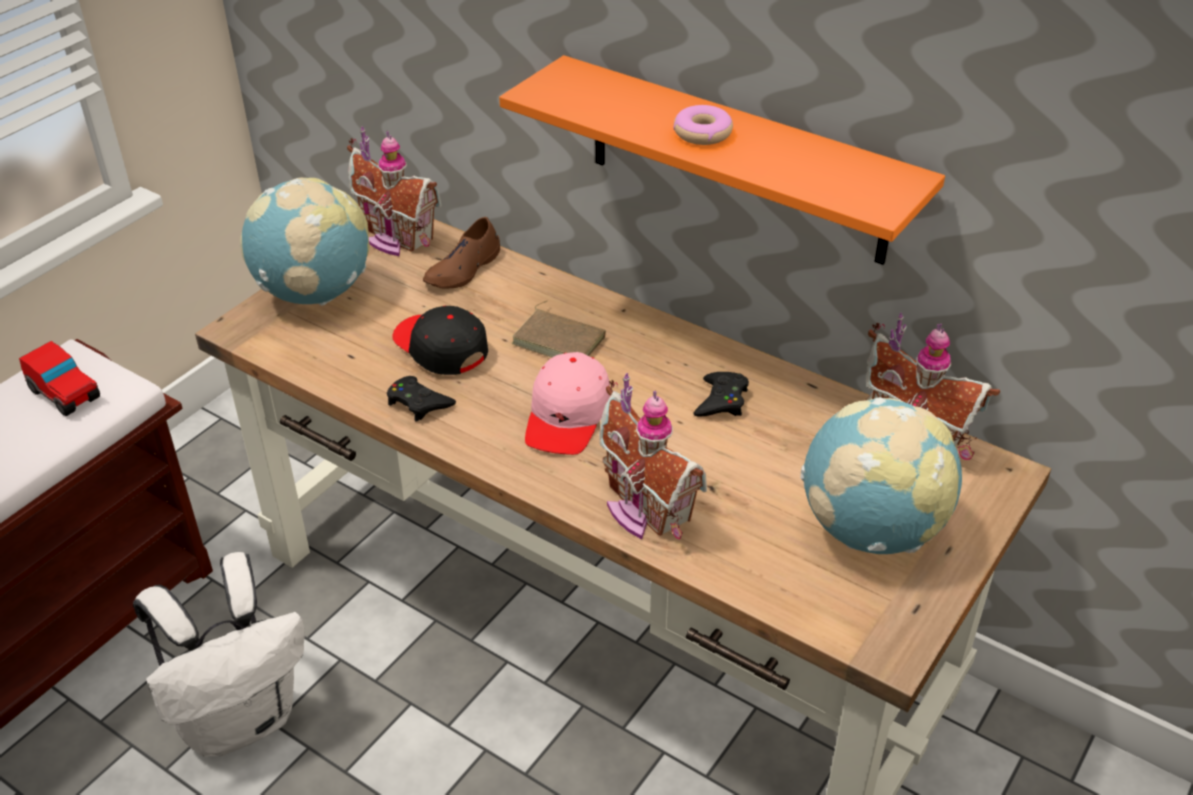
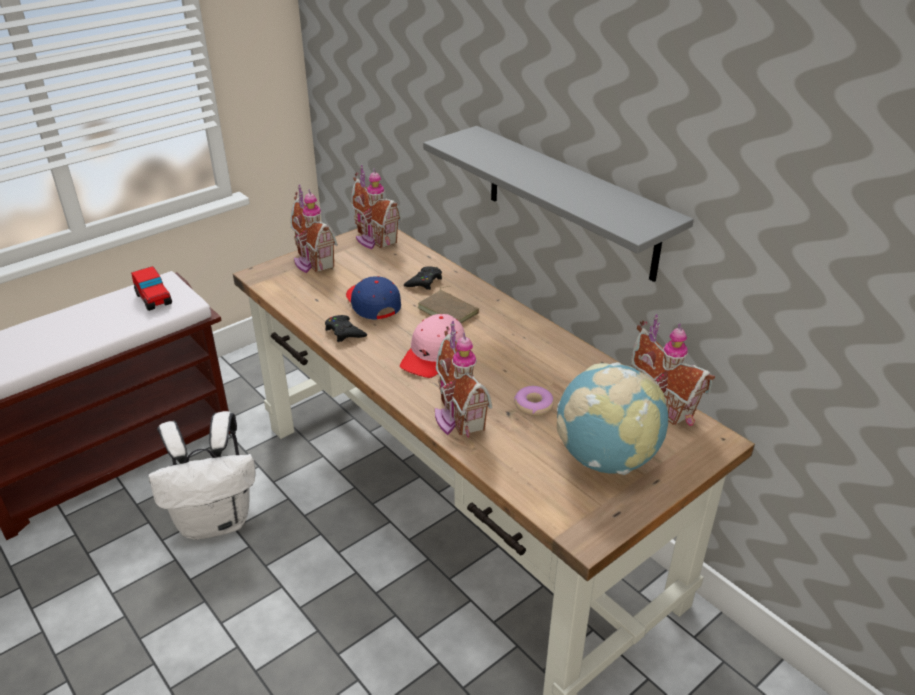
camera: 15 degrees right, 5 degrees down
(315, 293) = (312, 262): globe -> toy house
(440, 348) = (372, 303): black cap -> blue cap
(463, 269) = (407, 262): brown shoe -> none
(703, 133) = (540, 176): donut -> donut (533, 405)
(721, 400) = (538, 362): black game controller -> black game controller (424, 282)
(736, 161) = (570, 202): orange shelf -> grey shelf

